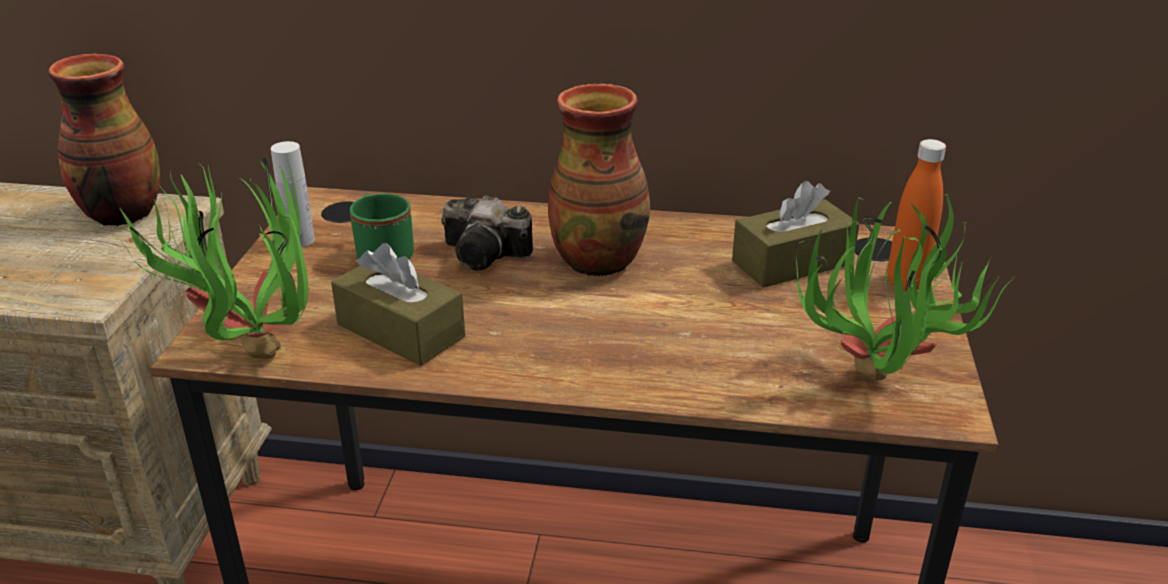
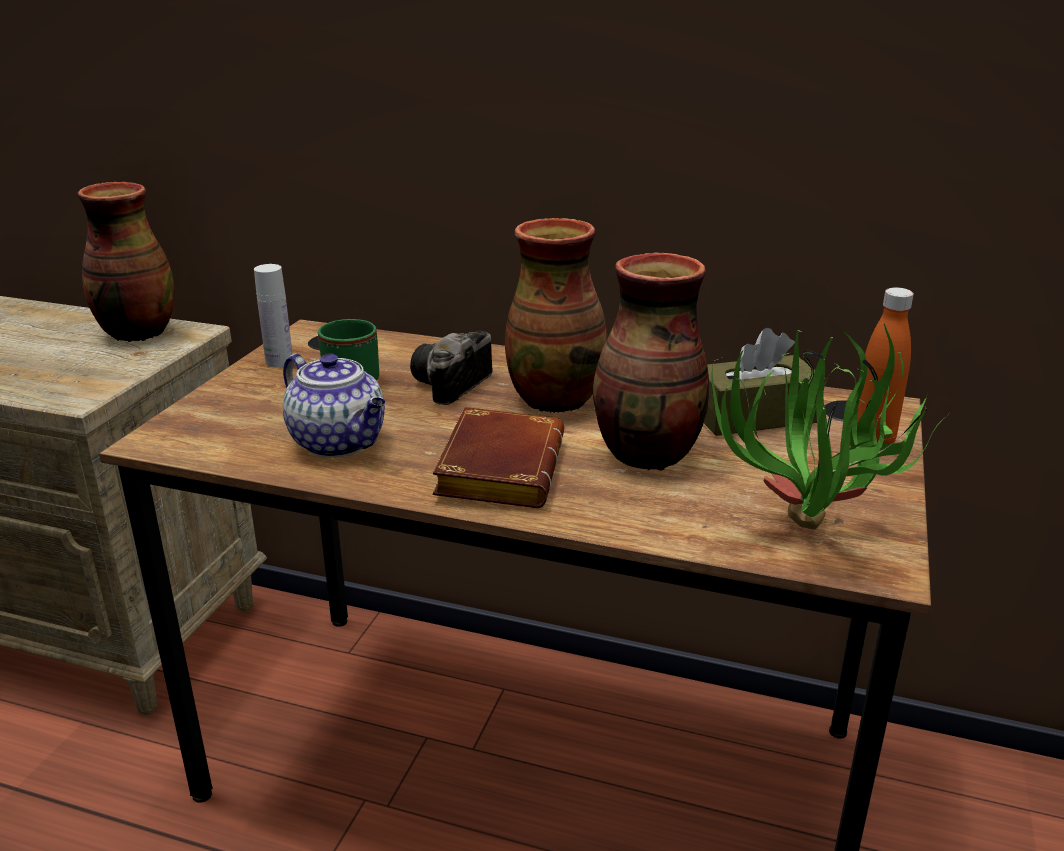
camera: 10 degrees right, 5 degrees down
(248, 348) = (193, 445): potted plant -> none
(401, 331) = (340, 443): brown tissue box -> teapot
(488, 255) = (450, 387): camera -> camera turned 90 degrees clockwise
(567, 343) = (497, 468): none -> brown book
(706, 315) = (648, 455): none -> vase

